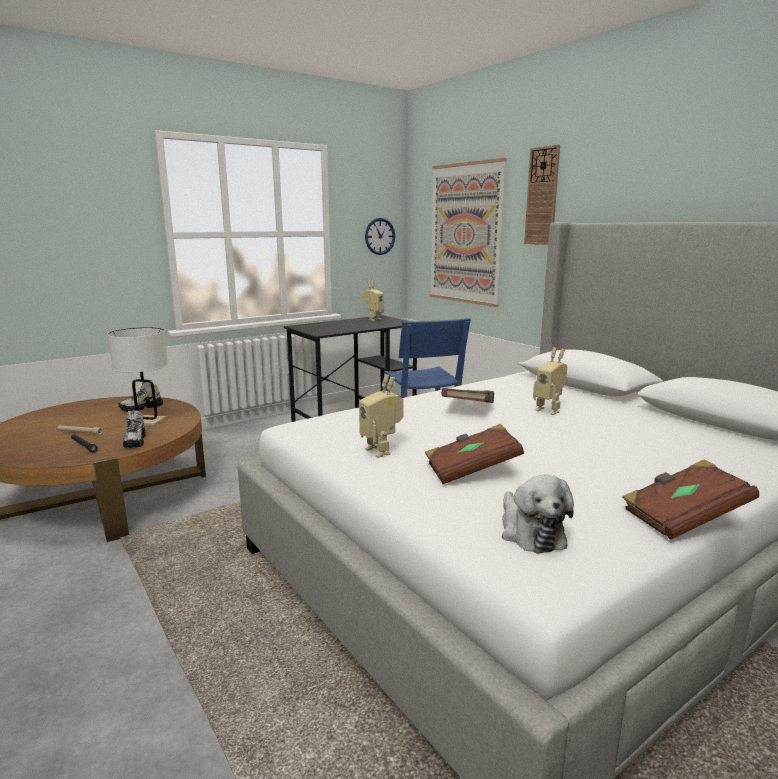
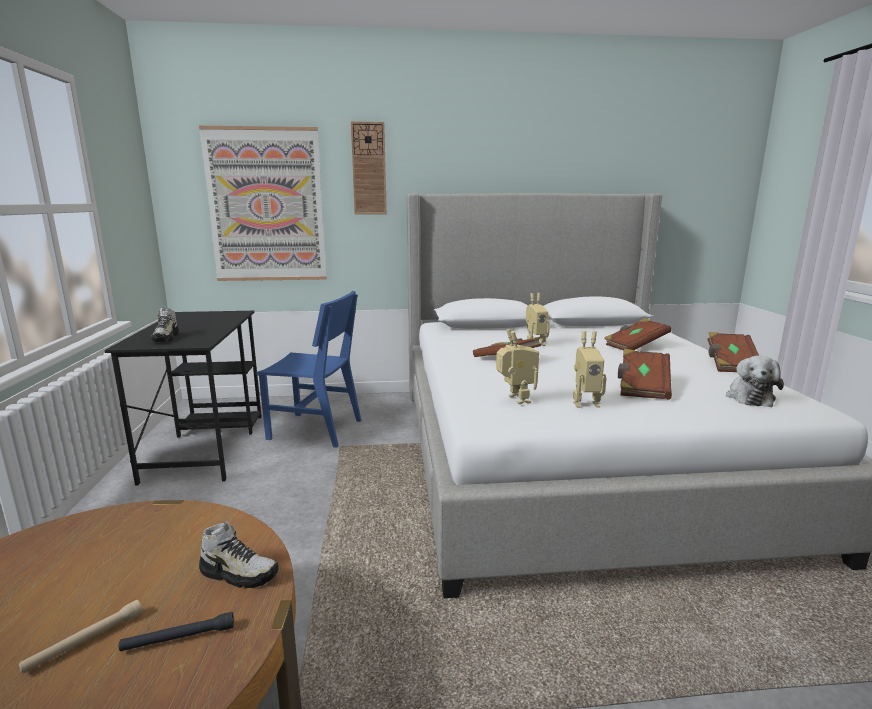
camera: 60 degrees left, 0 degrees up
(141, 408) = (64, 551): shoe -> shoe (166, 338)
(147, 422) = (156, 552): white table lamp -> none
(373, 319) = (187, 317): toy robot -> toy robot (515, 400)
(380, 236) = (136, 211): wall clock -> none
(530, 532) = (749, 397): plush toy -> plush toy turned 90 degrees clockwise
(651, 453) = (635, 346): none -> brown book

